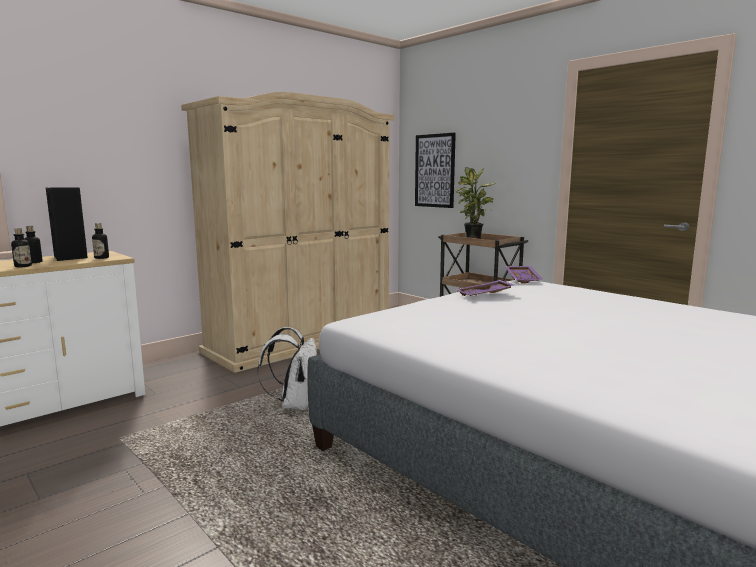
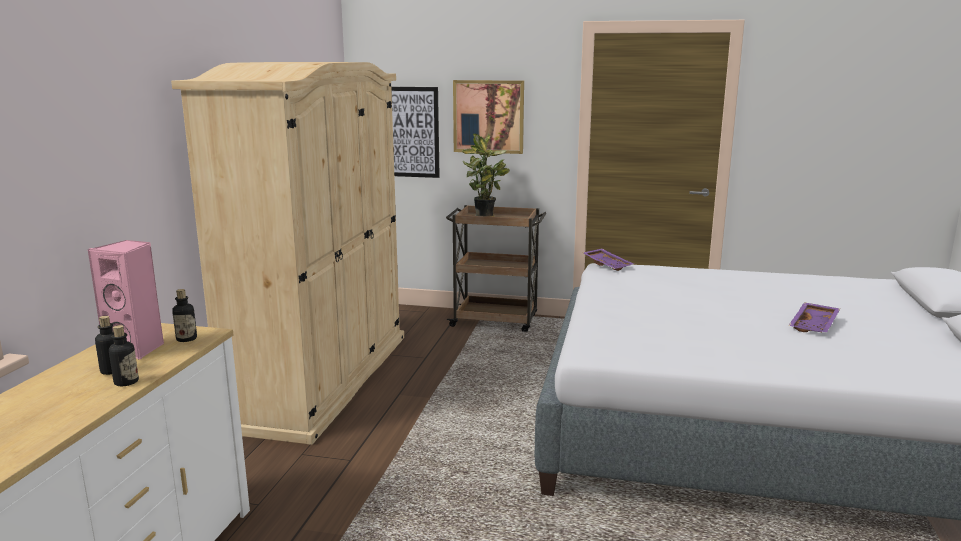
camera: 35 degrees left, 5 degrees up
(70, 258) = (137, 349): black speaker -> pink speaker
(295, 404) = (446, 459): white backpack -> none
(485, 295) = (620, 293): purple tray -> purple tray (815, 325)
(490, 155) = (488, 116): none -> picture

